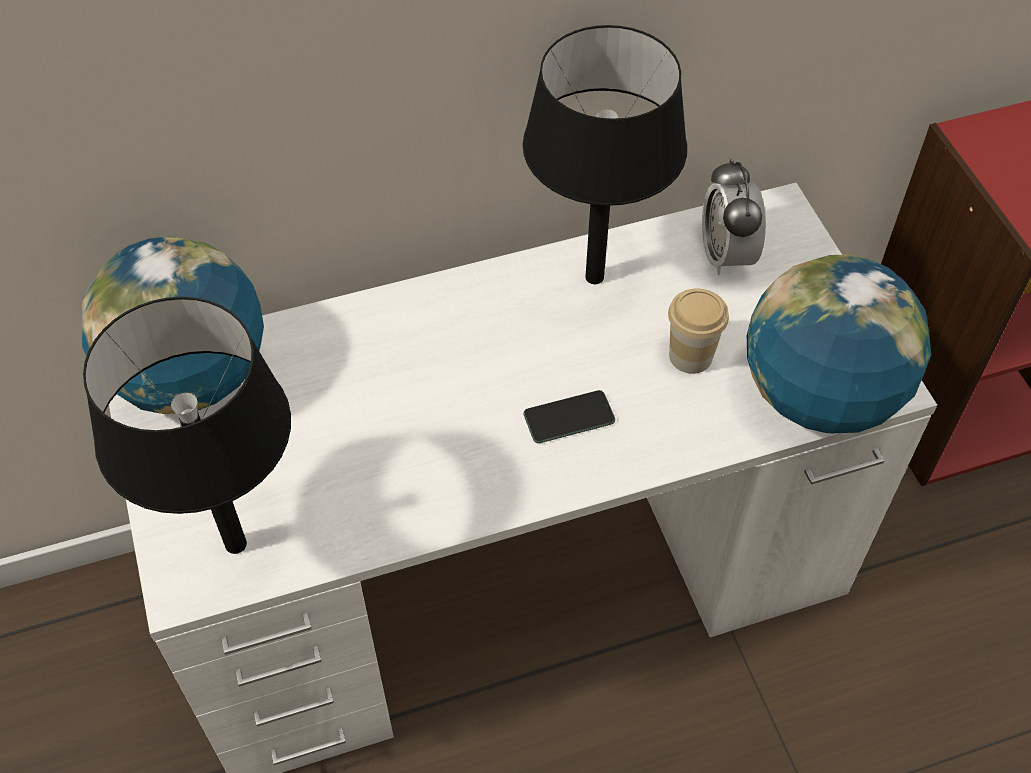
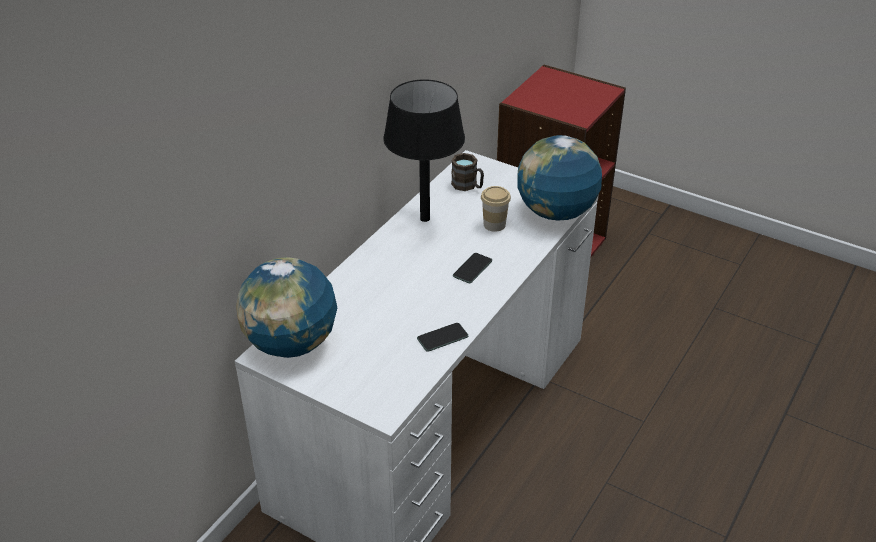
camera: 40 degrees left, 15 degrees down
(236, 544) = (389, 385): black table lamp -> none
(393, 514) = (442, 337): none -> phone
(726, 255) = (468, 186): alarm clock -> brown mug

